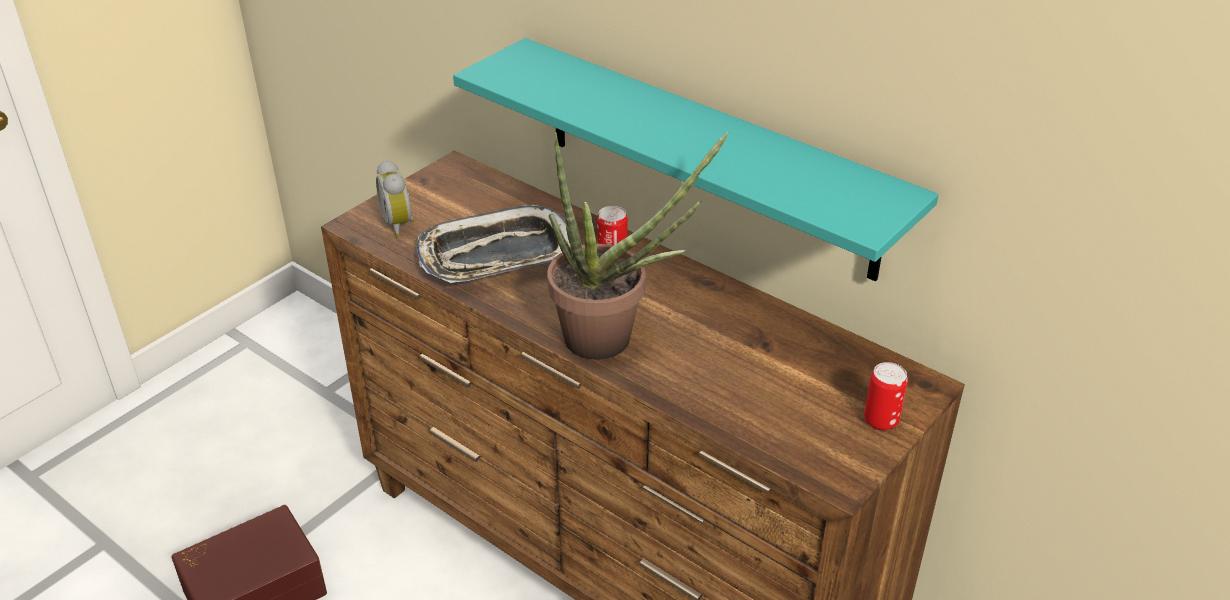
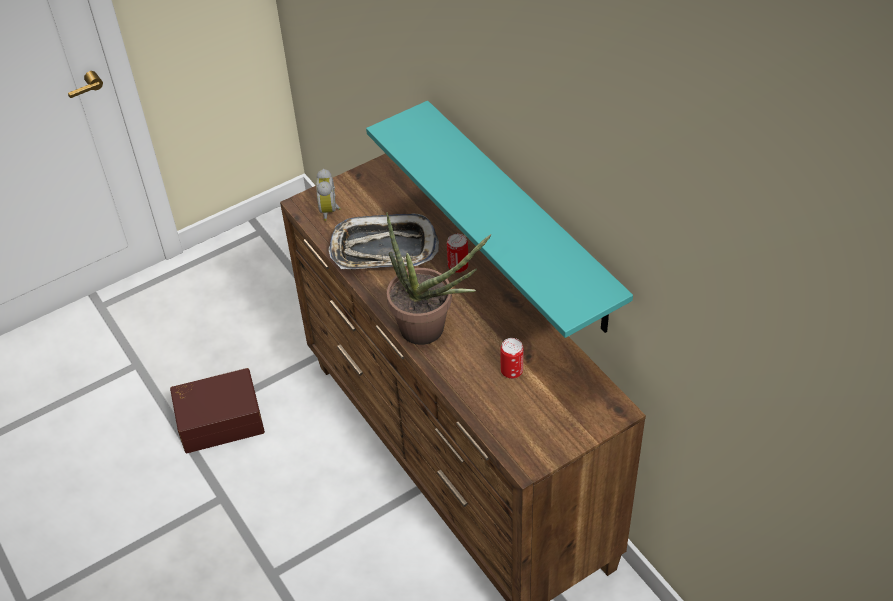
camera: 20 degrees right, 10 degrees up
(881, 421) = (574, 429): can -> can (511, 371)

